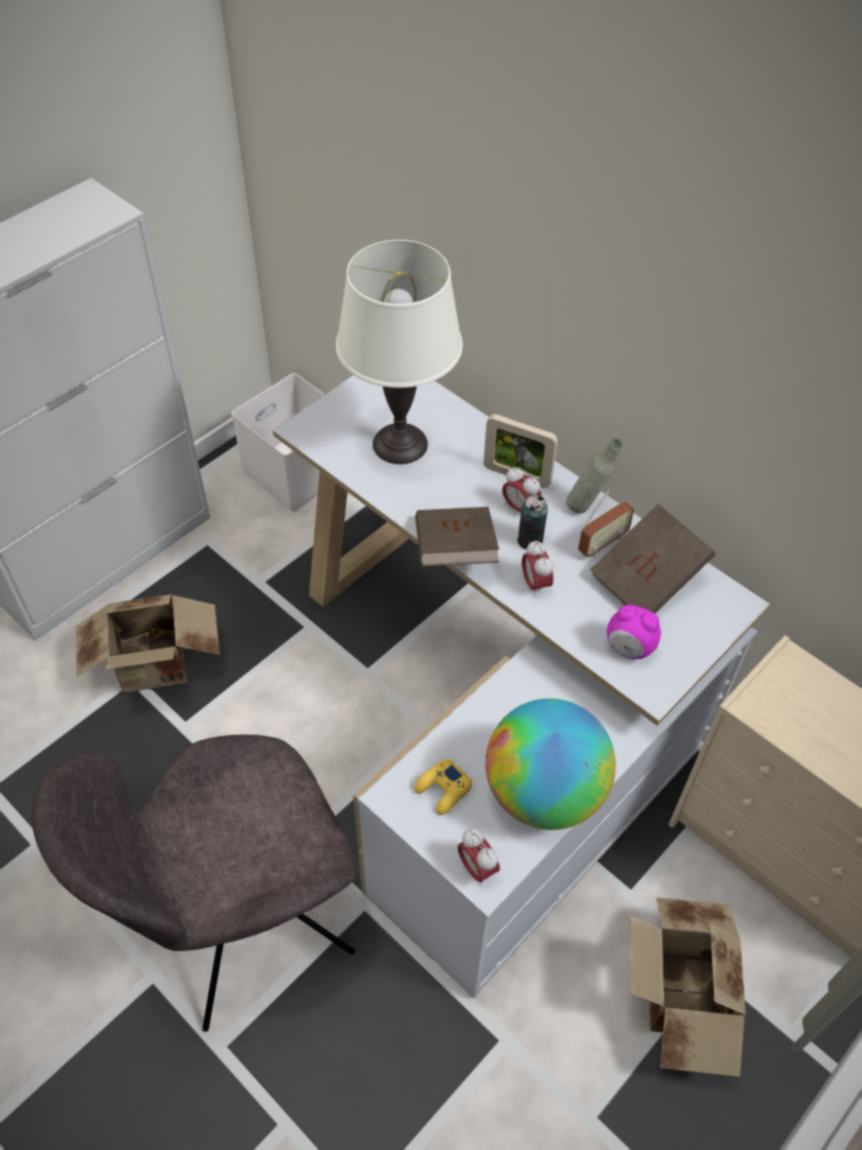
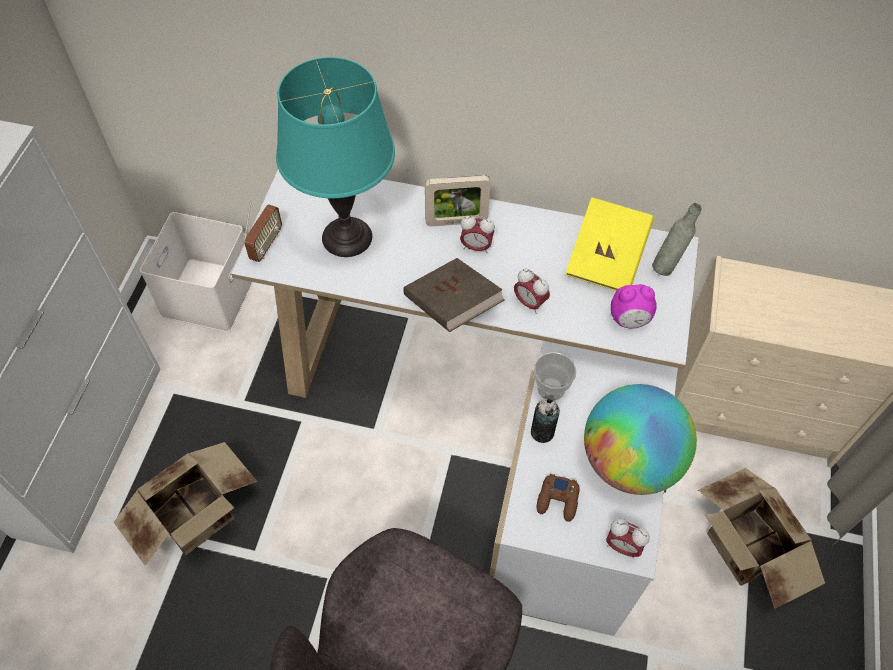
camera: 30 degrees left, 5 degrees up
(400, 444) = (347, 237): white table lamp -> turquoise table lamp
(443, 790) = (558, 500): yellow game controller -> brown game controller
(512, 682) = (551, 388): none -> cup
(530, 541) = (502, 270): can -> can (542, 432)
(587, 506) = (525, 222): grey bottle -> grey bottle (667, 265)
(602, 543) = (555, 247): radio -> radio (266, 245)
(647, 579) = (606, 259): brown book -> yellow book

